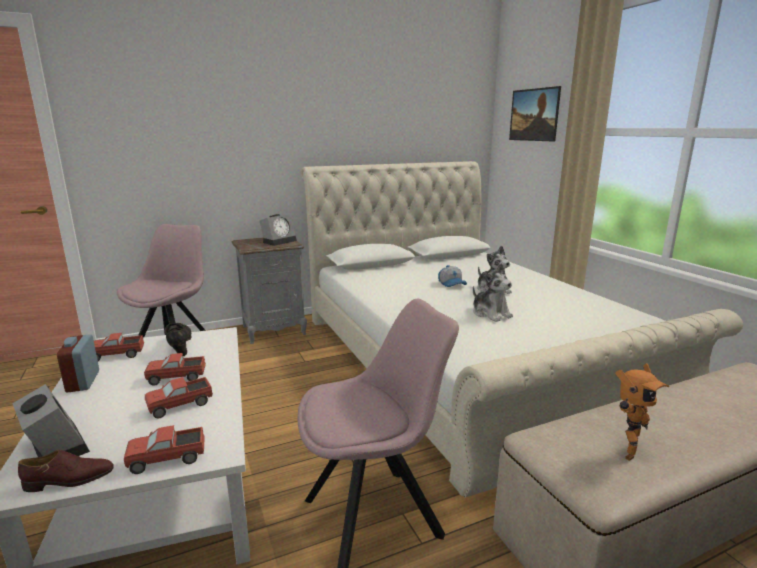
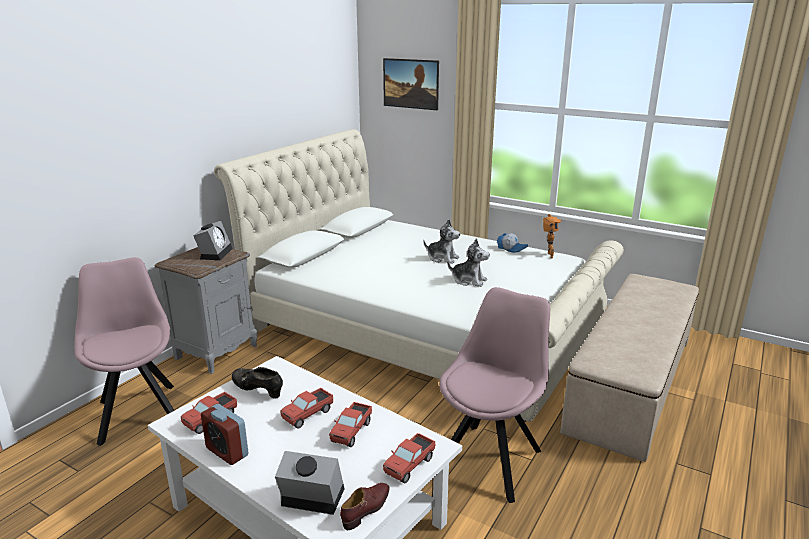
camera: 35 degrees left, 5 degrees up
(452, 284) = (405, 260): cap -> cap (512, 248)
(625, 451) = (633, 350): toy robot -> toy robot (548, 256)

